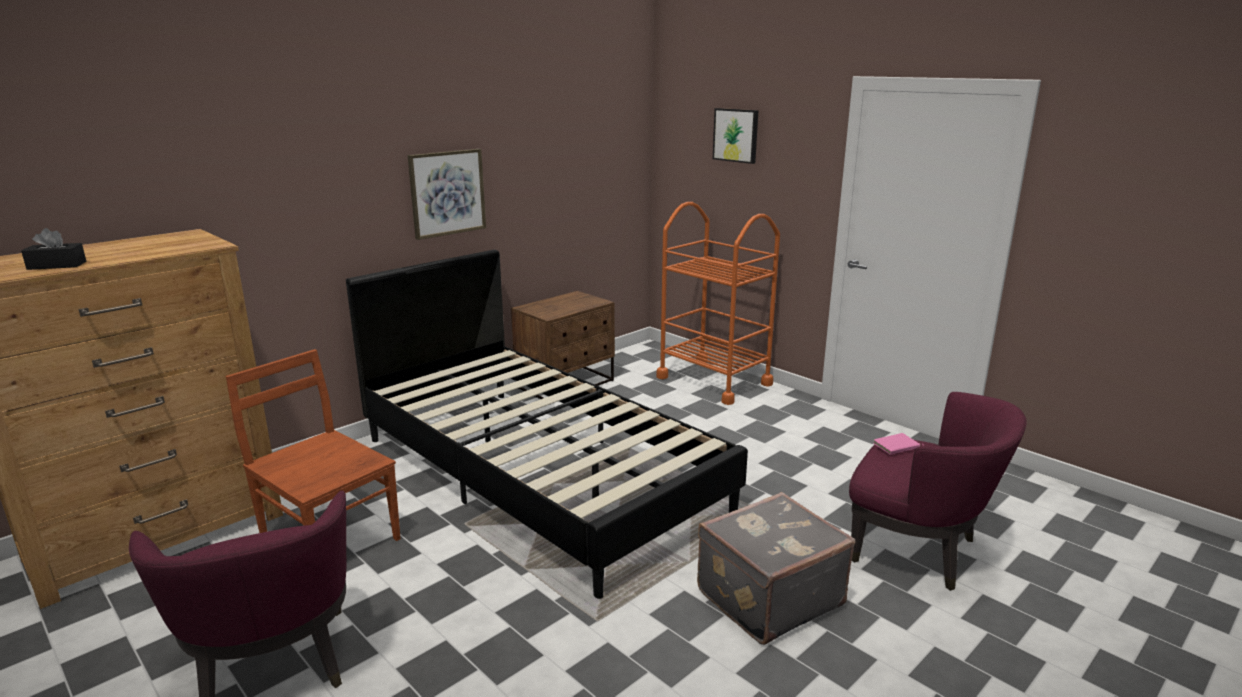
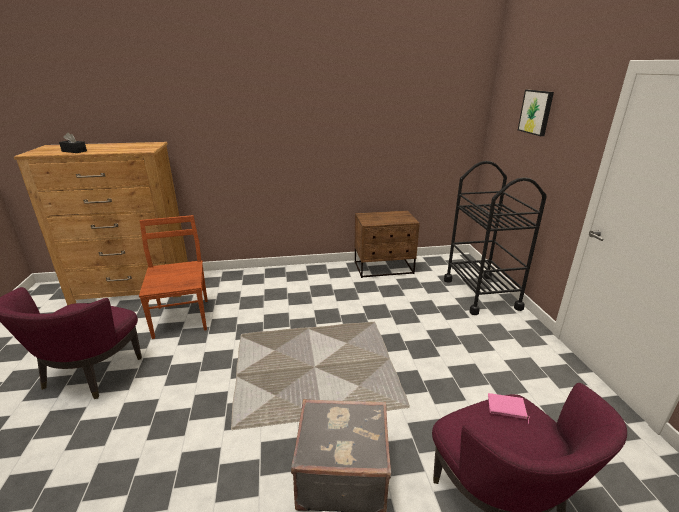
camera: 35 degrees right, 5 degrees up
(447, 193) = (316, 136): picture -> none
(538, 473) = (308, 318): black bed -> none
(714, 381) = (481, 294): orange cart -> black cart

